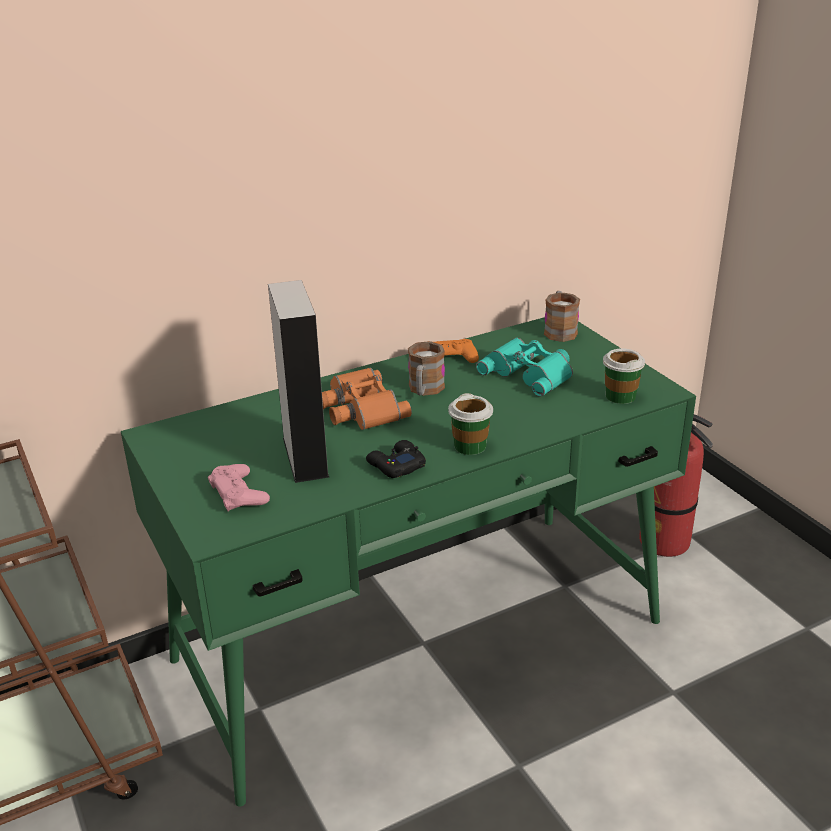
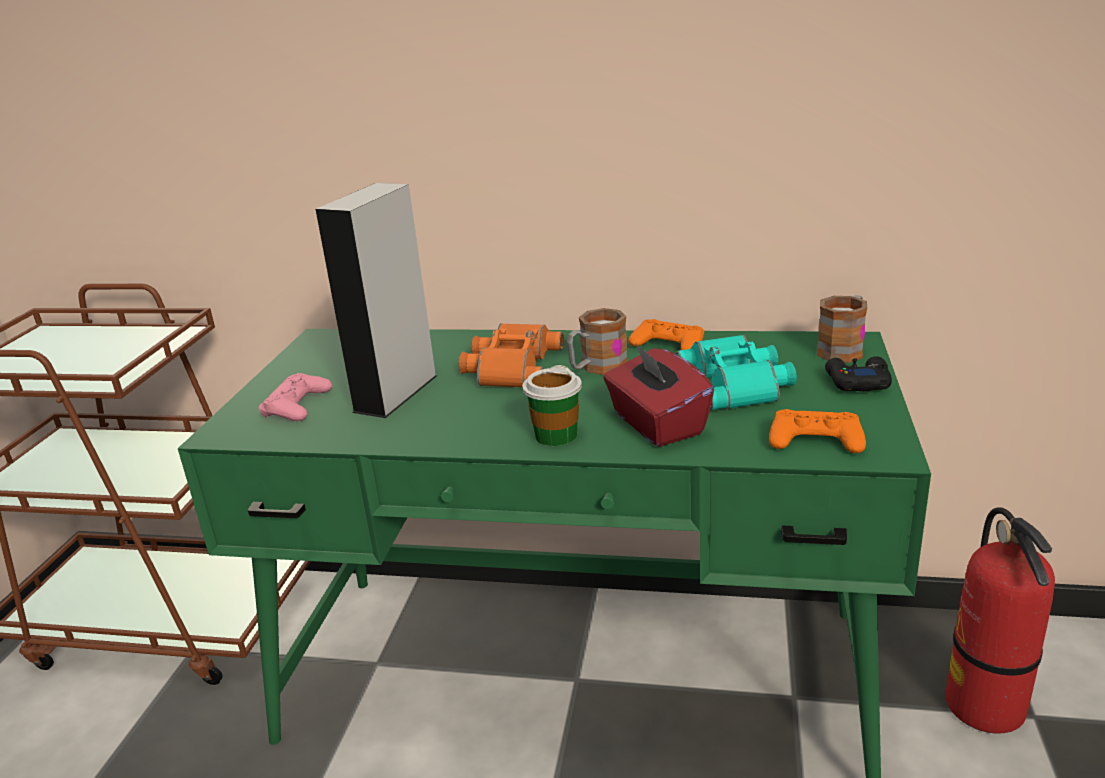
camera: 40 degrees right, 5 degrees down
(395, 465) = (456, 428): black game controller -> black game controller (856, 381)
(520, 417) = (656, 424): none -> red tissue box
(620, 396) = (815, 440): cup -> orange game controller

